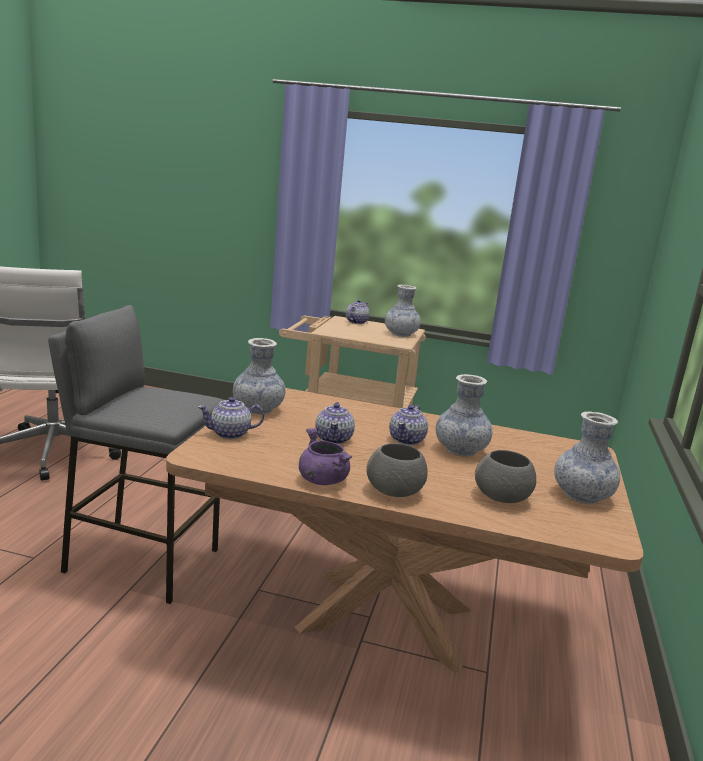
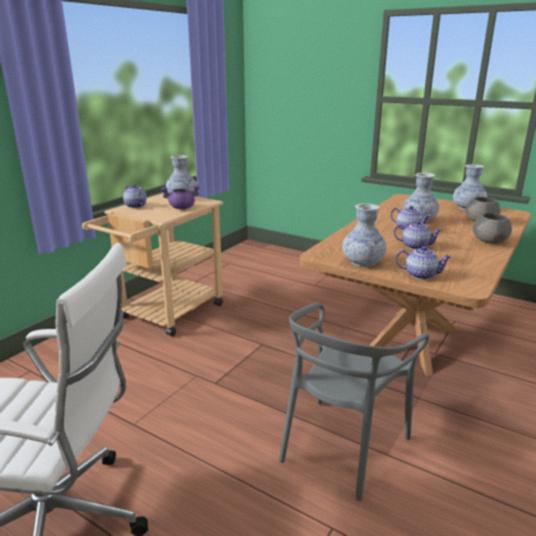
camera: 70 degrees left, 5 degrees up
(141, 560) = (342, 445): grey stool -> grey chair
(230, 434) = (420, 275): teapot -> teapot turned 75 degrees counterclockwise
(322, 480) = (486, 256): purple cooking pot -> purple cooking pot (182, 208)

